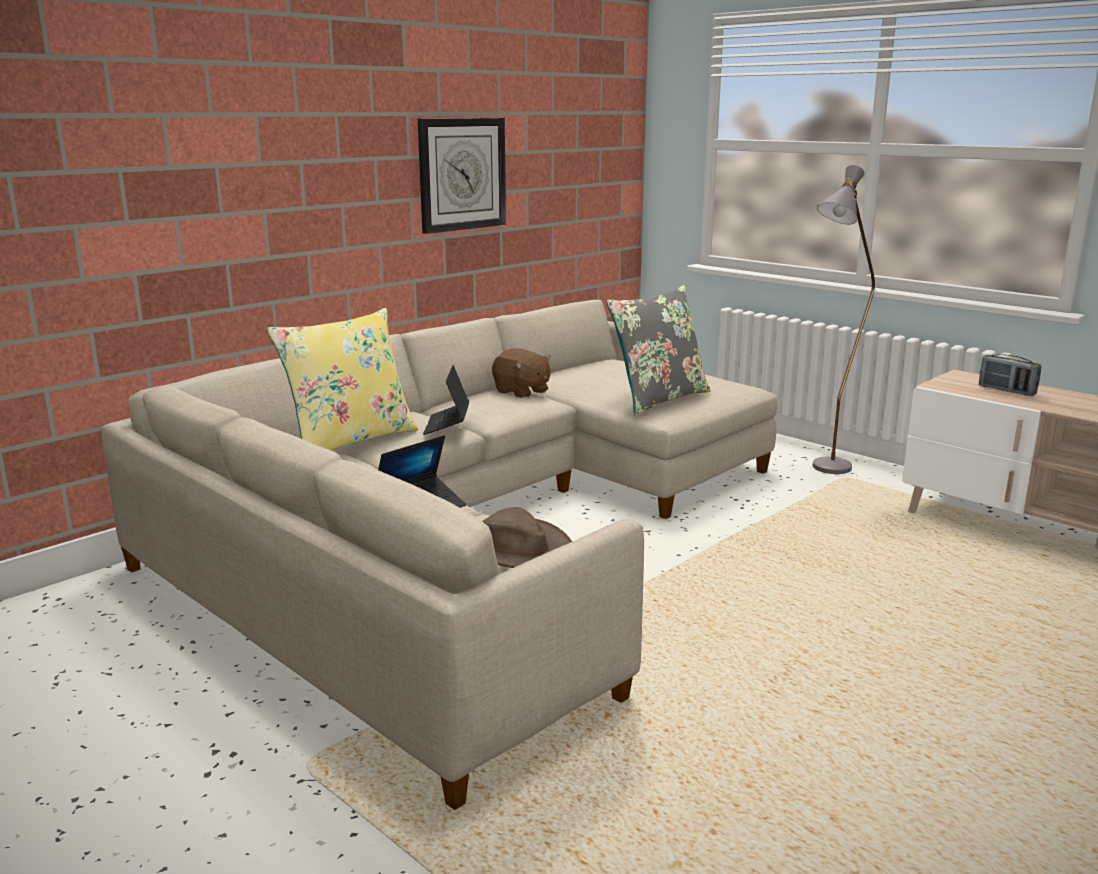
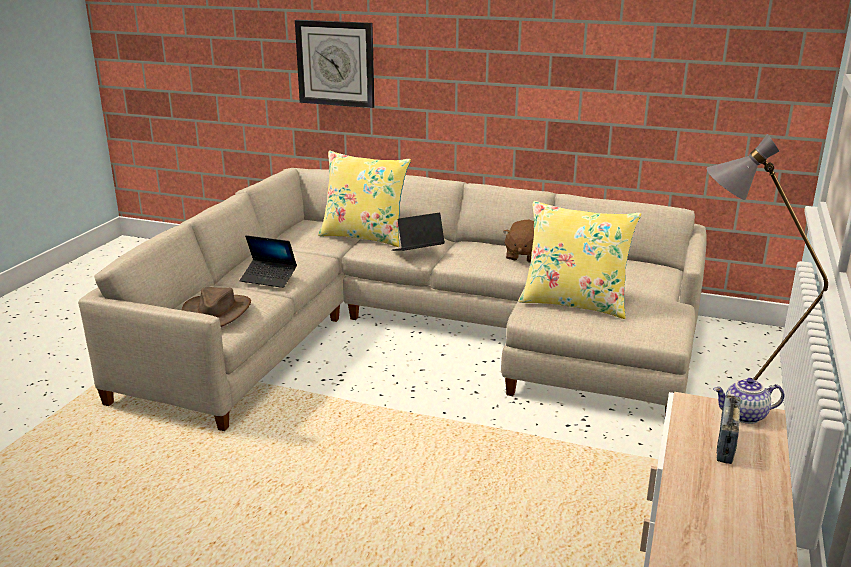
camera: 65 degrees right, 5 degrees up
(462, 174) = (568, 71): wall clock -> wall clock (336, 63)
(658, 399) = (574, 303): grey pillow -> yellow pillow
(962, 378) = (744, 416): none -> teapot

